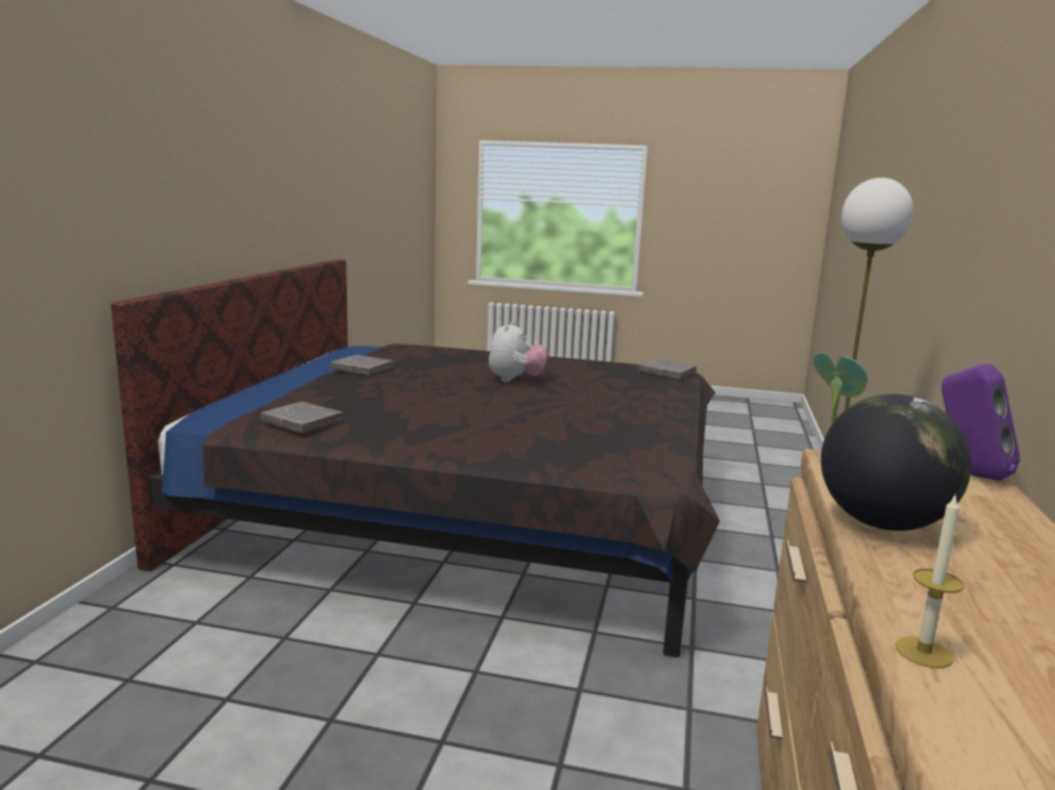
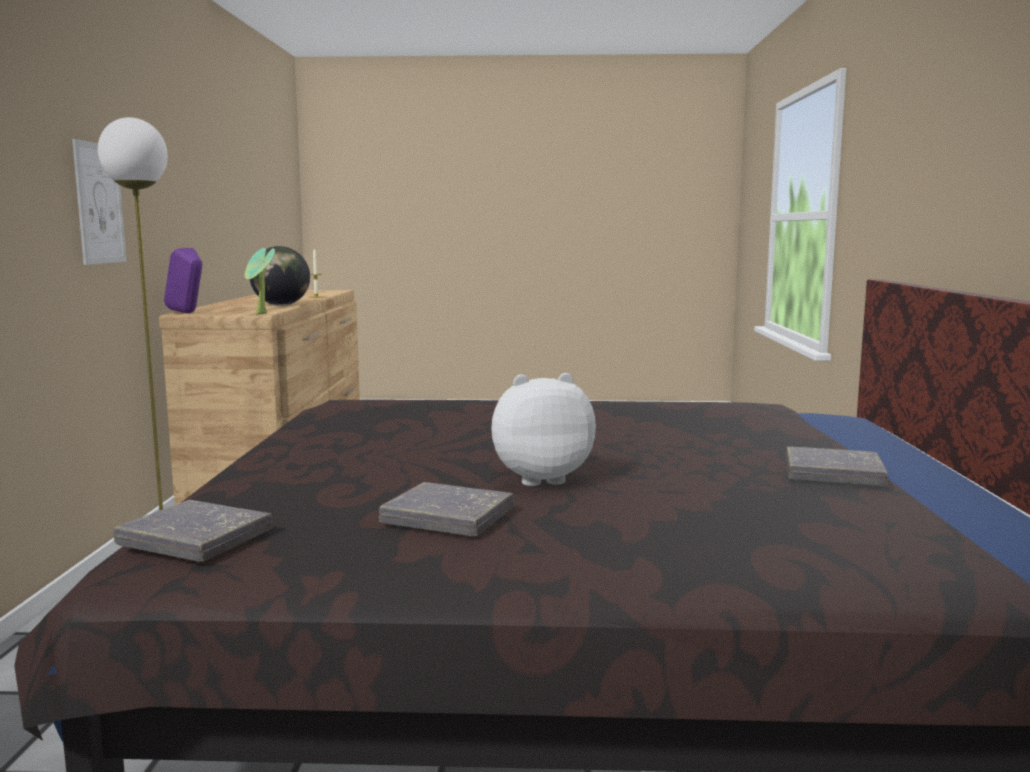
camera: 170 degrees right, 5 degrees down
(302, 422) = (713, 405): grey book -> grey book (447, 517)
(515, 380) = (539, 478): plush toy -> plush toy turned 75 degrees clockwise
(1004, 279) = (99, 203): none -> picture

